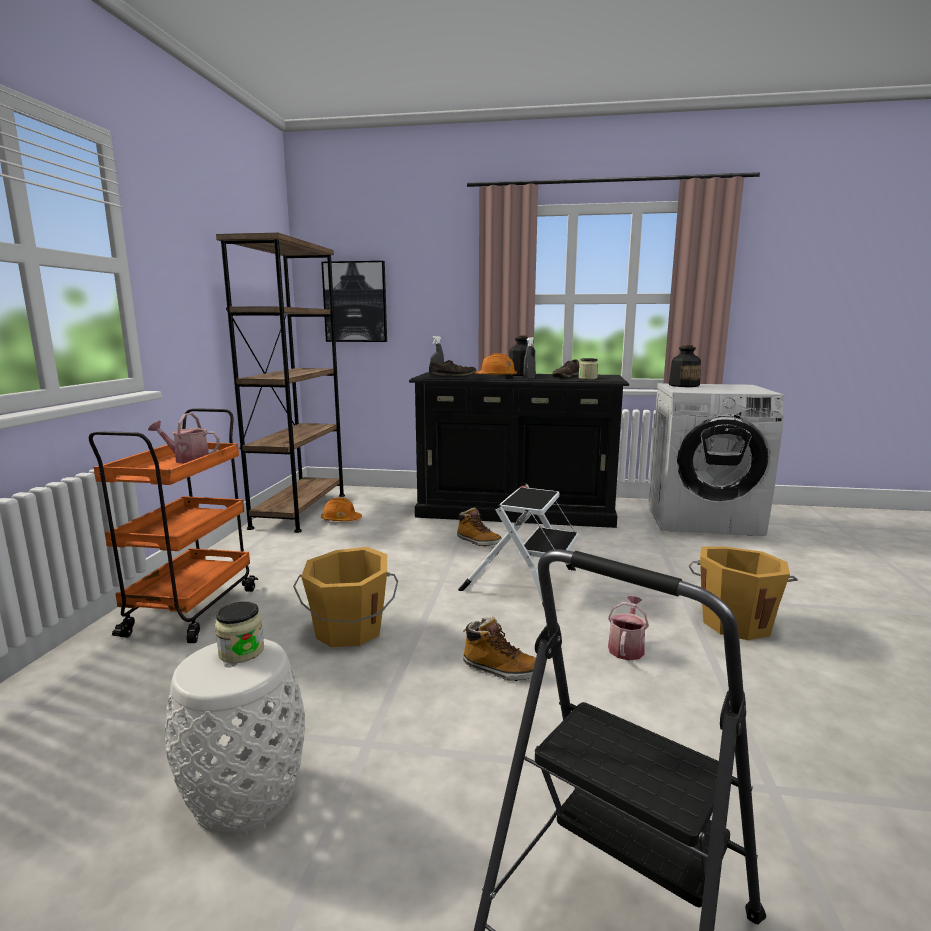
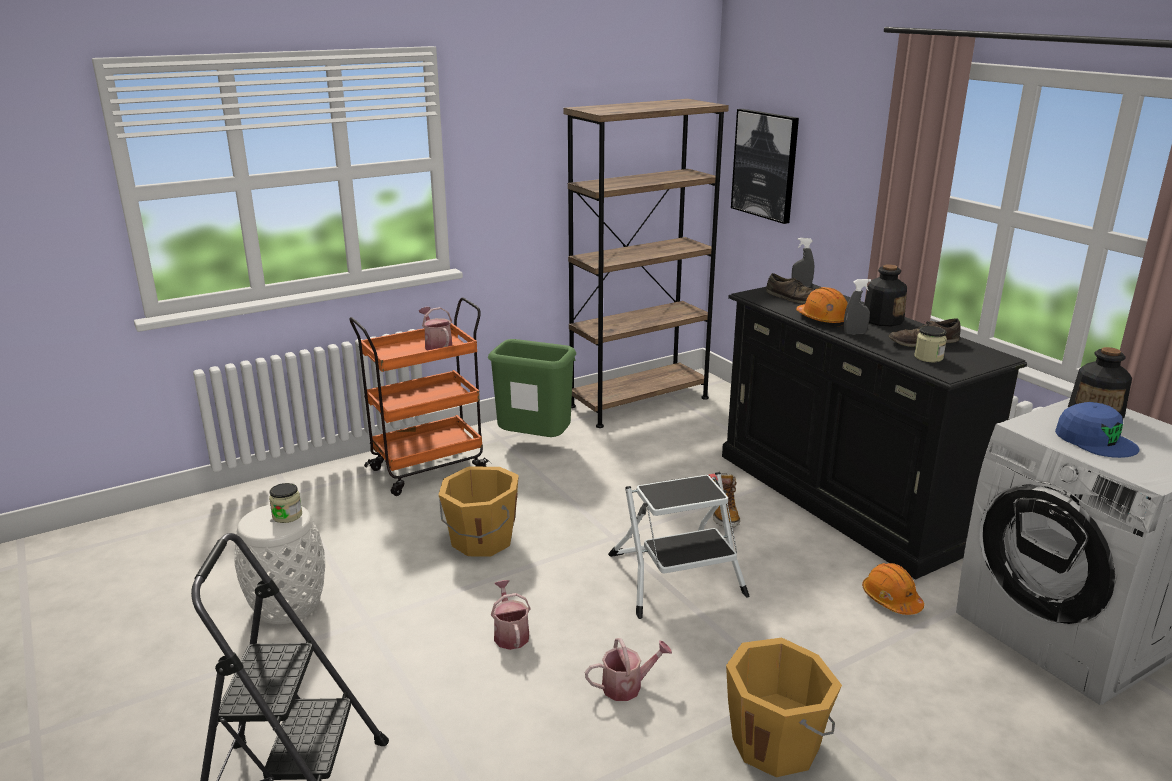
camera: 50 degrees right, 10 degrees up
(265, 558) = (535, 444): none -> green trash can
(341, 520) = (652, 429): orange hard hat -> orange hard hat (891, 599)
(500, 669) = (510, 633): boot -> watering can
(713, 389) = (1095, 440): none -> blue cap

